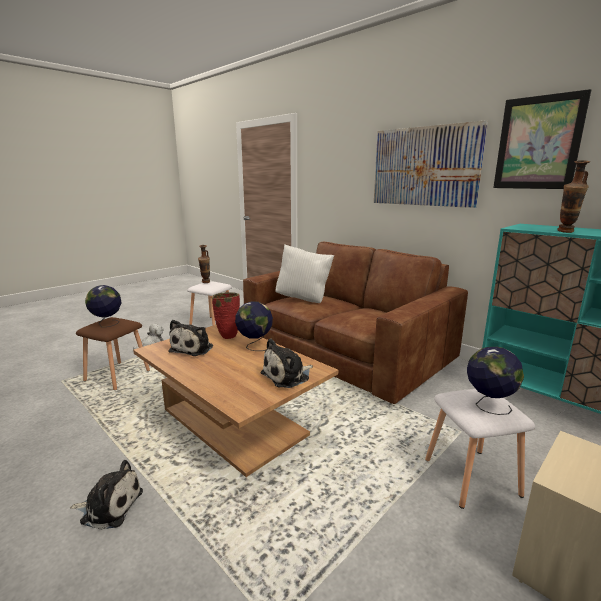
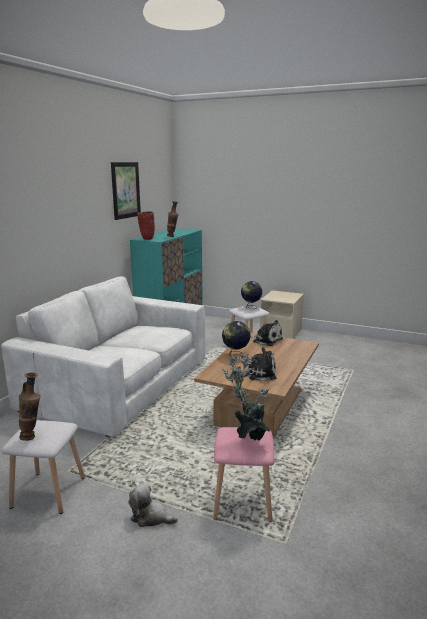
camera: 110 degrees left, 0 degrees up
(107, 324) = (248, 437): globe -> potted plant
(109, 506) = (360, 420): plush toy -> none
(117, 376) = (244, 500): brown stool -> pink stool
(228, 336) = (225, 368): red vase -> red vase (146, 239)
(303, 299) = (116, 354): white pillow -> none
(347, 351) = (119, 384): brown sofa -> white sofa
(424, 166) = (77, 209): picture -> none

